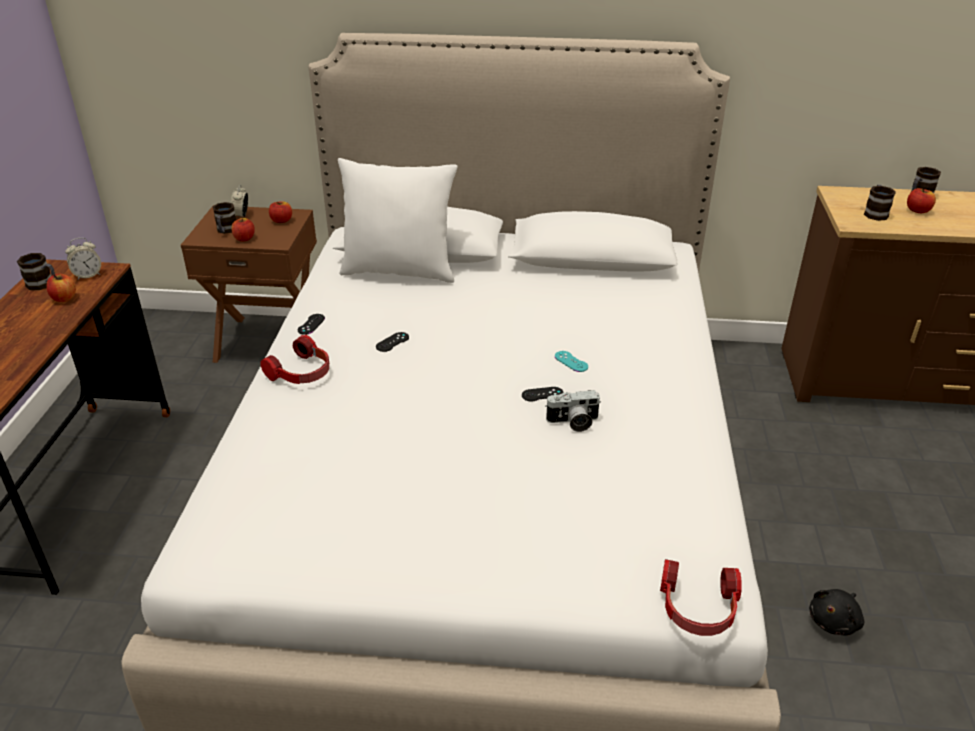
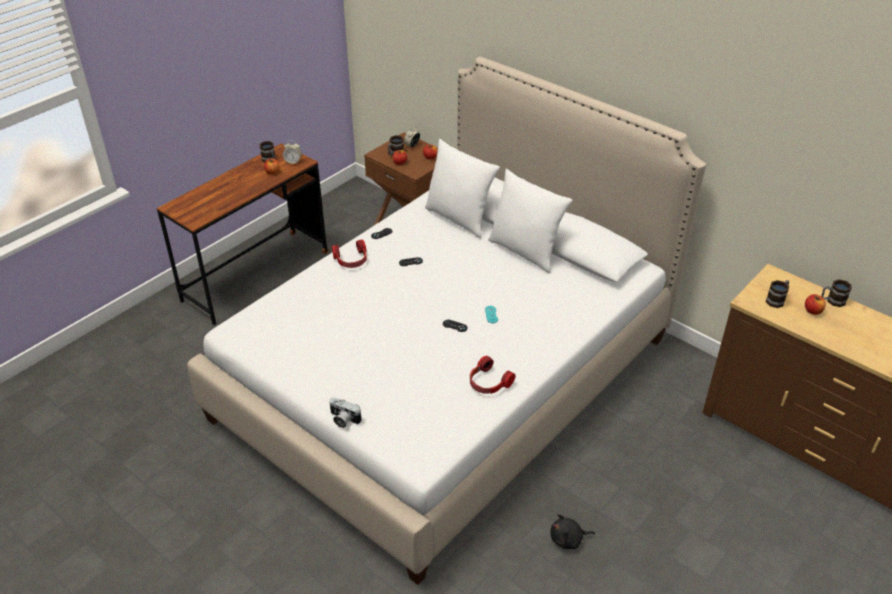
camera: 35 degrees right, 5 degrees up
(524, 277) = (525, 251): none -> white pillow
(573, 422) = (453, 348): camera -> camera (343, 419)
(698, 609) = (408, 460): headphones -> headphones (488, 383)

